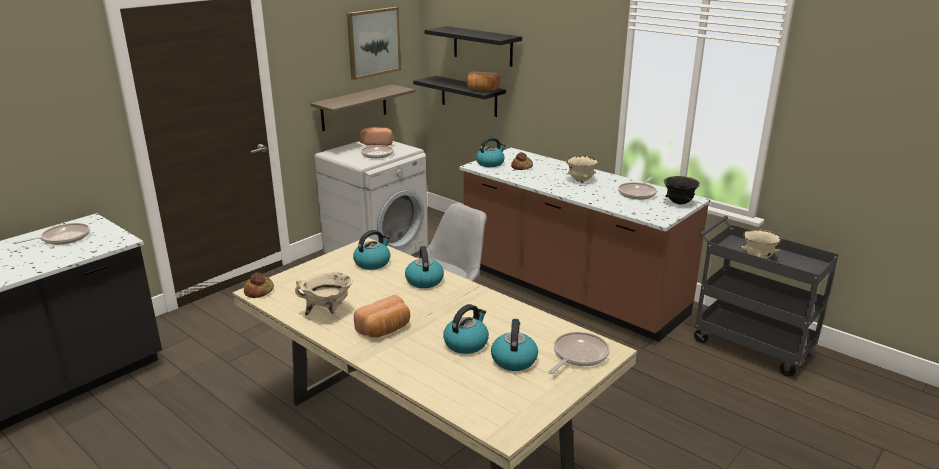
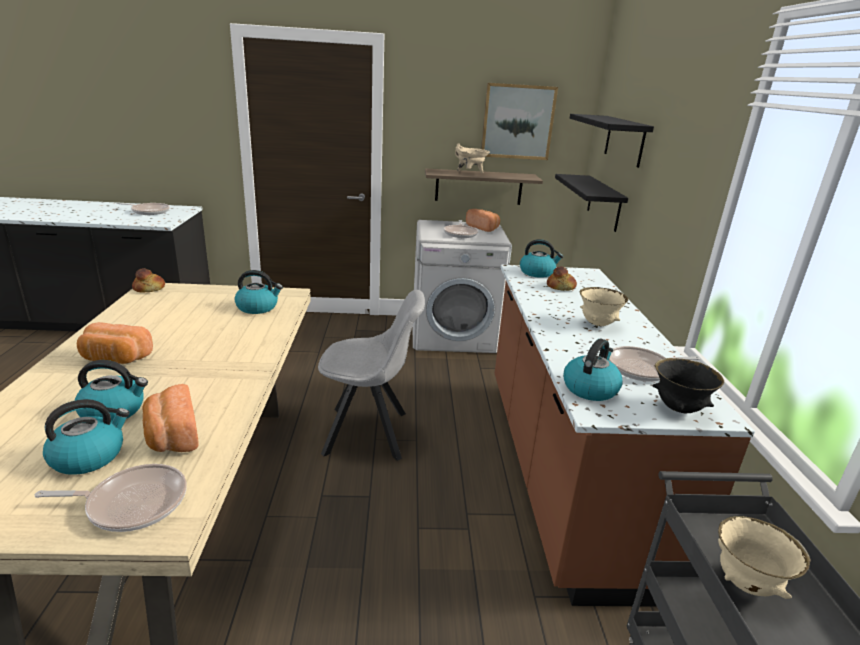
camera: 45 degrees right, 0 degrees up
(328, 313) = (131, 324): beige cooking pot -> beige cooking pot (470, 173)
(424, 280) = (247, 340): kettle -> kettle (590, 388)
(482, 90) = (599, 192): bread -> bread (171, 436)

